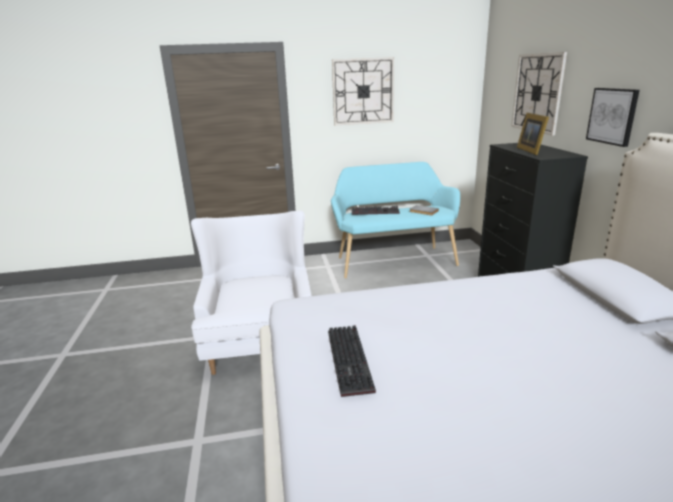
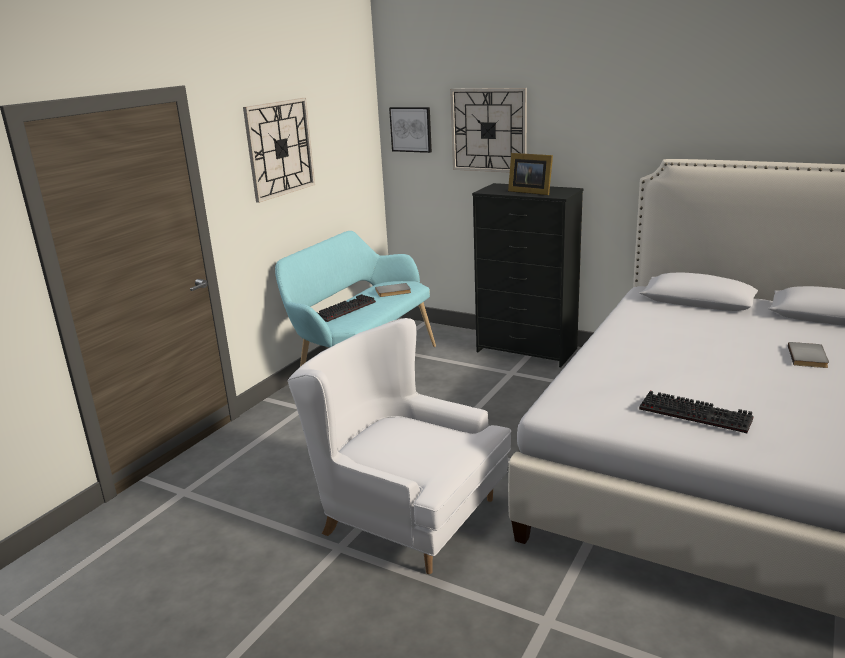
camera: 50 degrees left, 0 degrees up
(591, 394) = (809, 357): none -> grey book
(612, 116) = (602, 148): picture -> picture (411, 129)

